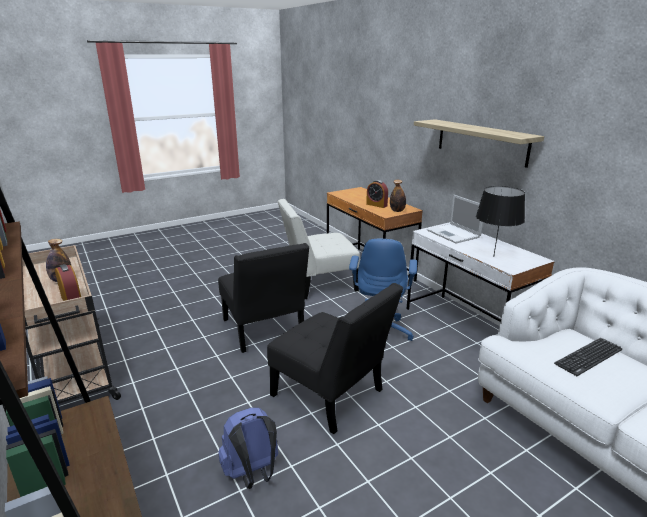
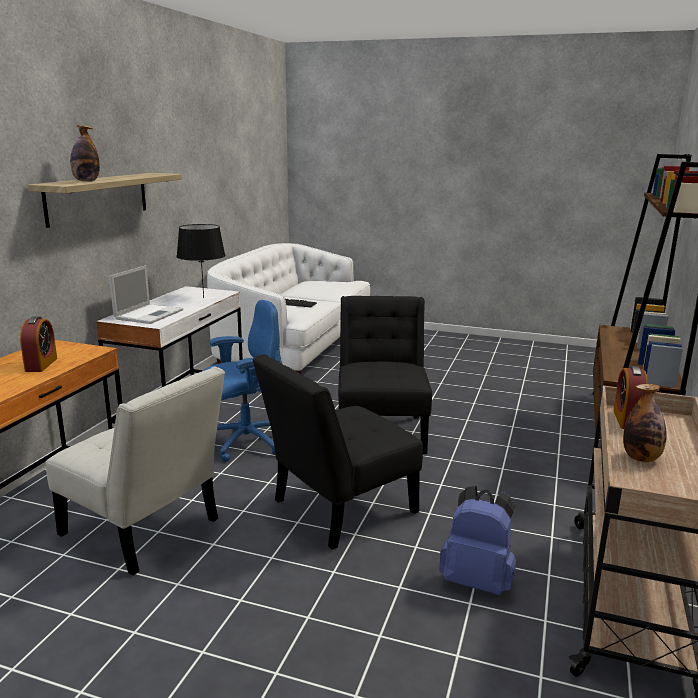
camera: 130 degrees left, 5 degrees down
(252, 474) = (497, 428): blue backpack -> blue backpack (477, 581)
(264, 330) = (338, 509): black chair -> black chair turned 150 degrees counterclockwise
(397, 211) = (68, 348): bottle -> bottle (86, 181)

